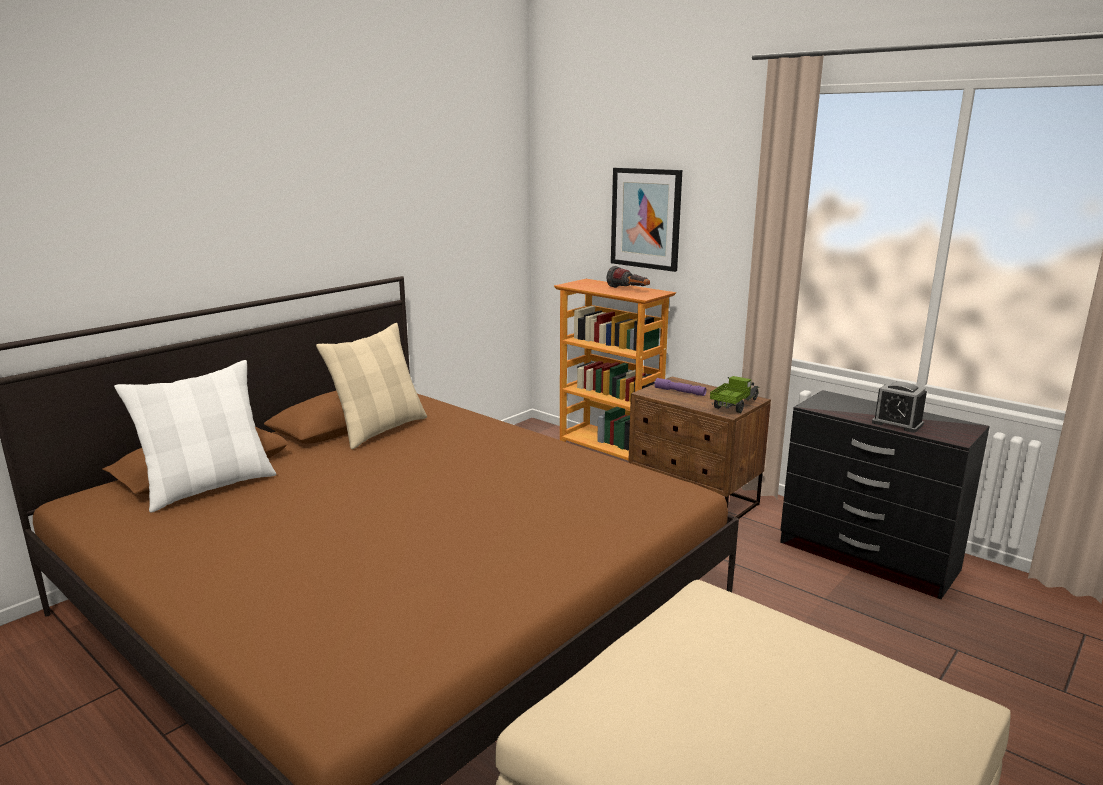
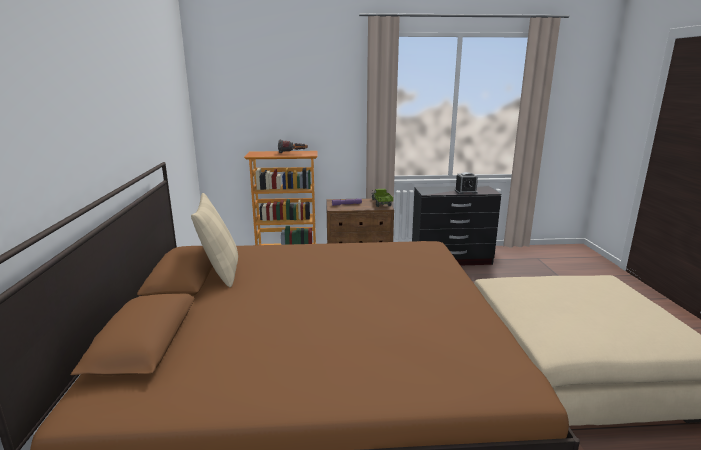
camera: 45 degrees left, 0 degrees up
(209, 487) = (184, 346): white pillow -> none
(646, 218) = (289, 109): picture -> none

